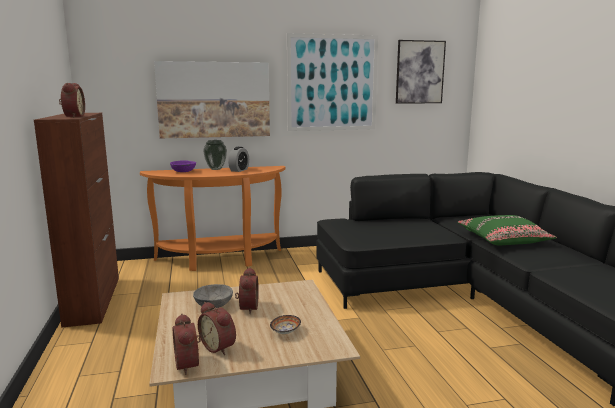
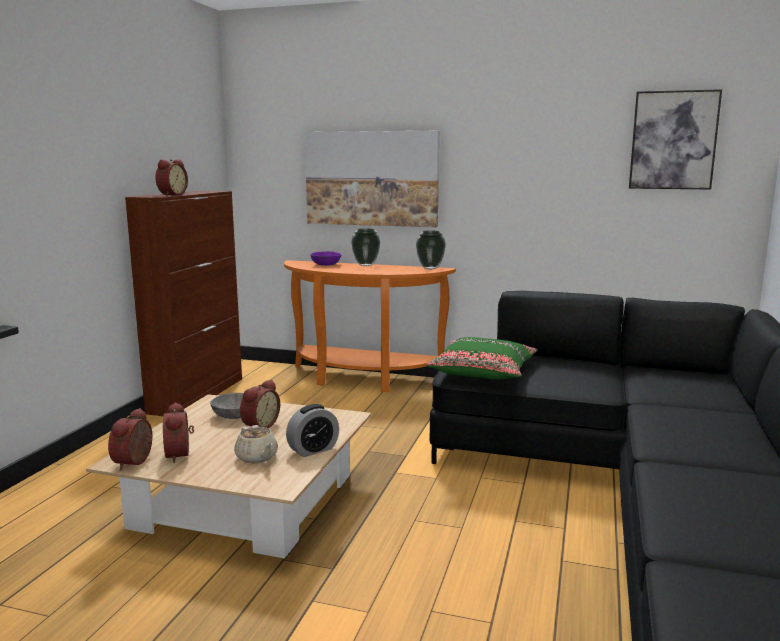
camera: 30 degrees right, 0 degrees up
(239, 170) = (388, 269): alarm clock -> alarm clock (313, 450)
(268, 167) = (430, 268): none -> vase
(284, 332) = (257, 457): bowl -> beige teapot
(332, 83) = (528, 157): picture -> none
(503, 239) = (675, 411): green pillow -> green pillow (483, 371)

